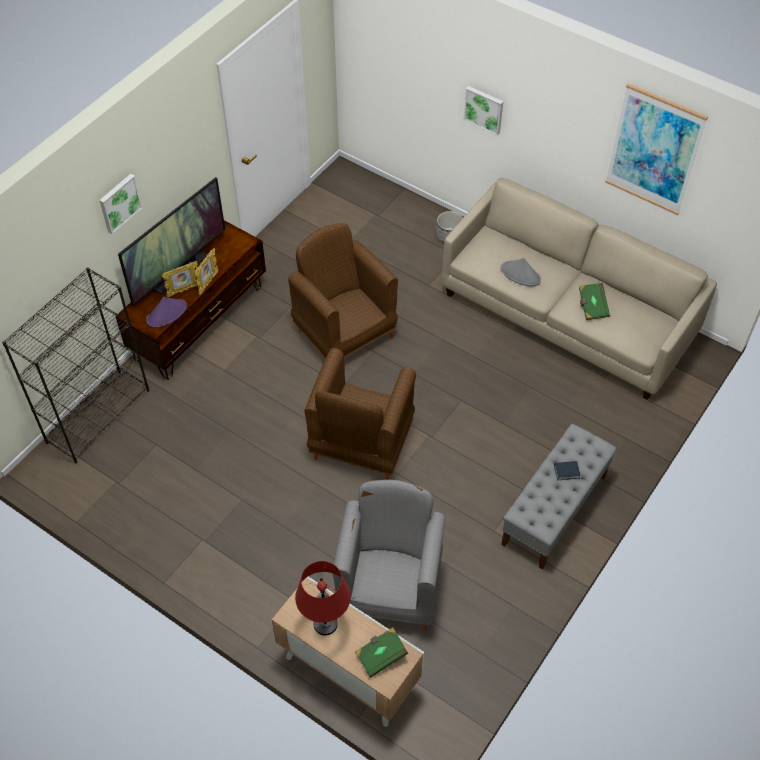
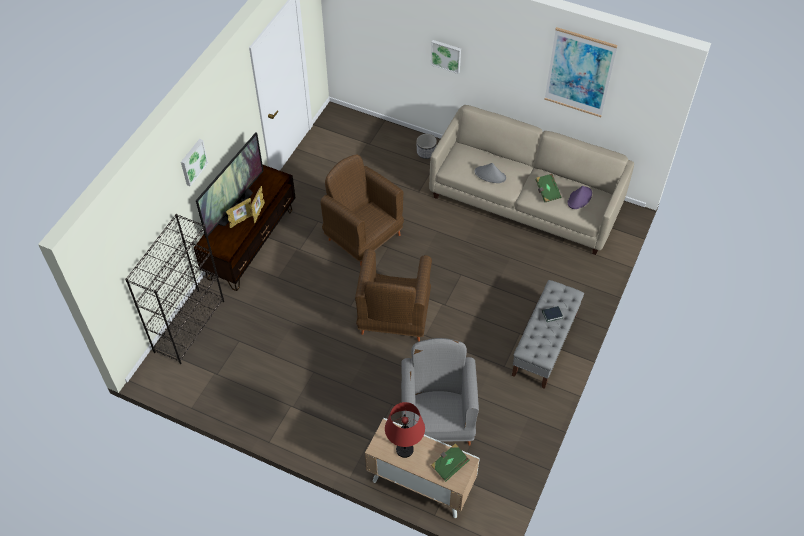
camera: 10 degrees left, 0 degrees up
(167, 313) = (232, 240): purple hat -> purple hat (579, 198)

